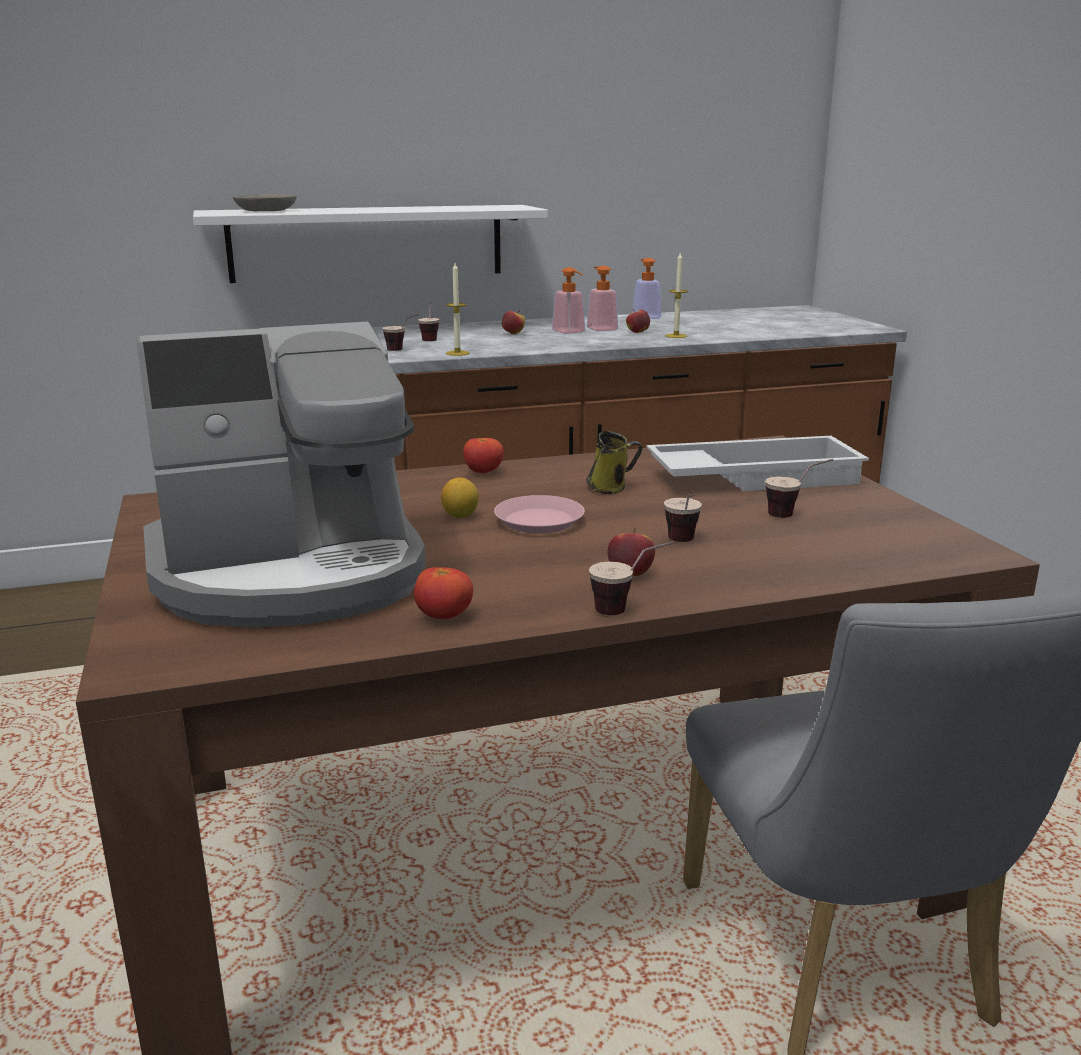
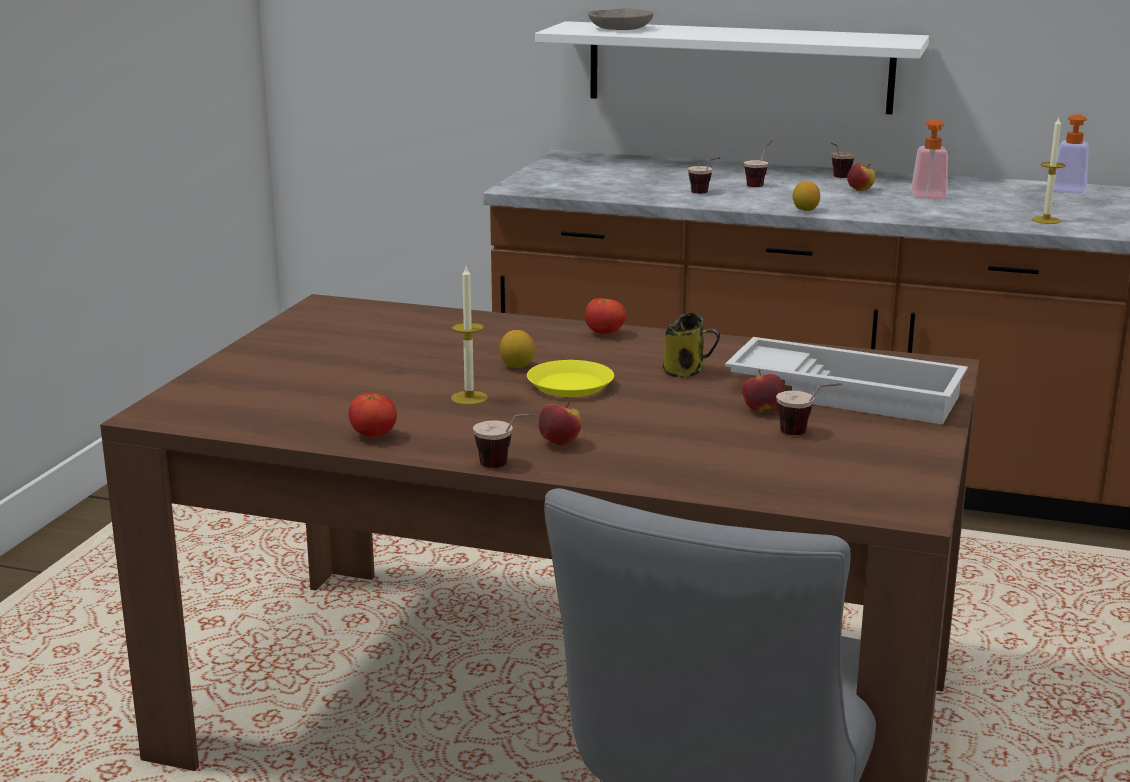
camera: 35 degrees right, 0 degrees up
(291, 573) = (328, 379): coffee machine -> none
(457, 353) = (752, 206): candle -> candle (469, 398)
(503, 350) = (805, 210): none -> lemon
(539, 521) = (570, 385): pink plate -> yellow plate
(600, 328) = (975, 197): soap dispenser -> none
(637, 332) = (1009, 209): apple -> apple (762, 411)
(683, 544) = (651, 433): cup -> cup (837, 178)

